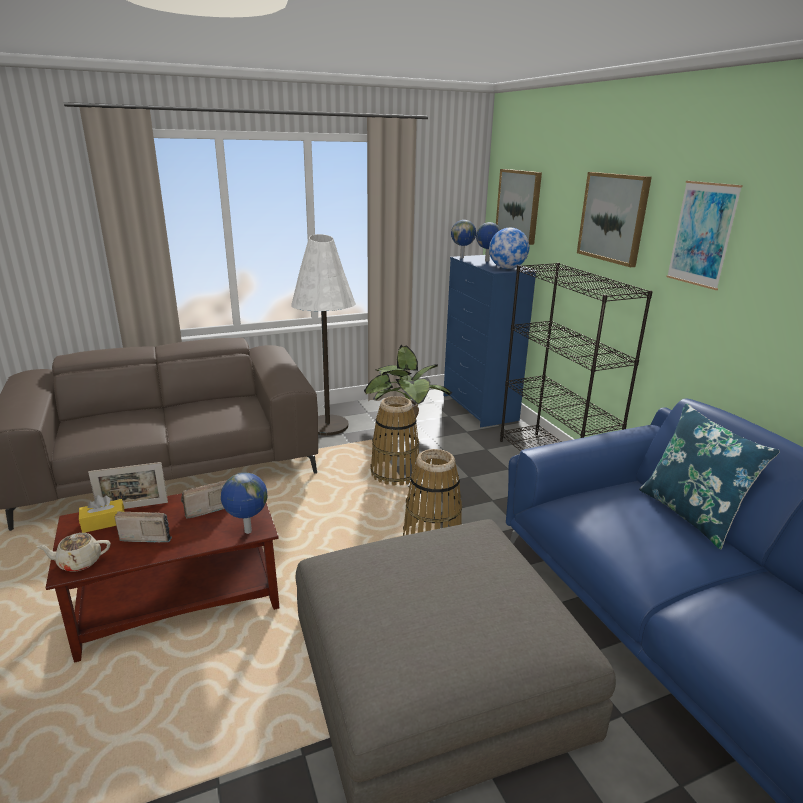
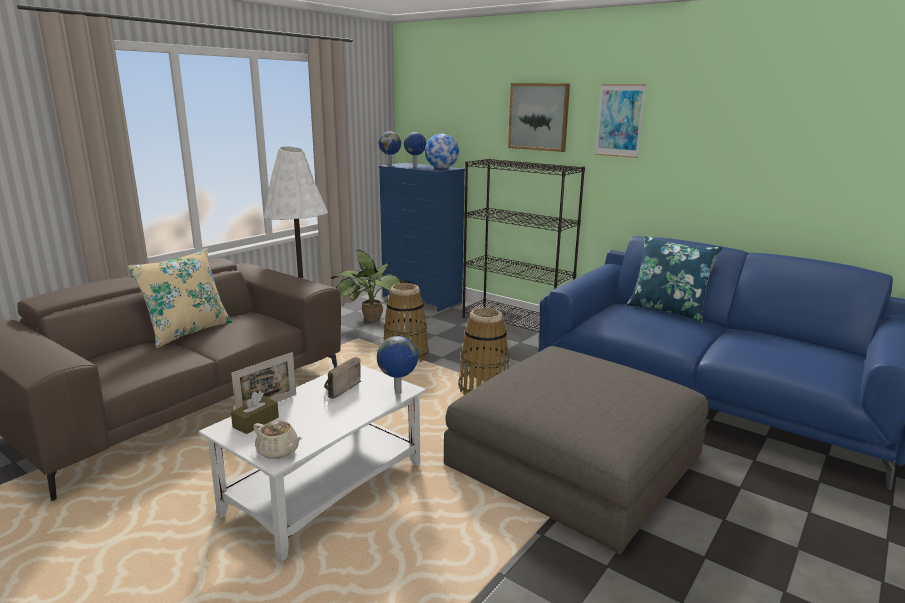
camera: 30 degrees left, 5 degrees down
(79, 562) = (278, 451): beige teapot -> beige teapot turned 105 degrees counterclockwise
(104, 522) = (256, 422): yellow tissue box -> brown tissue box
(147, 536) = (314, 418): radio -> none
(179, 406) = (187, 331): none -> beige pillow
(181, 600) = (326, 488): brown coffee table -> white coffee table
(518, 205) = (435, 116): picture -> none

